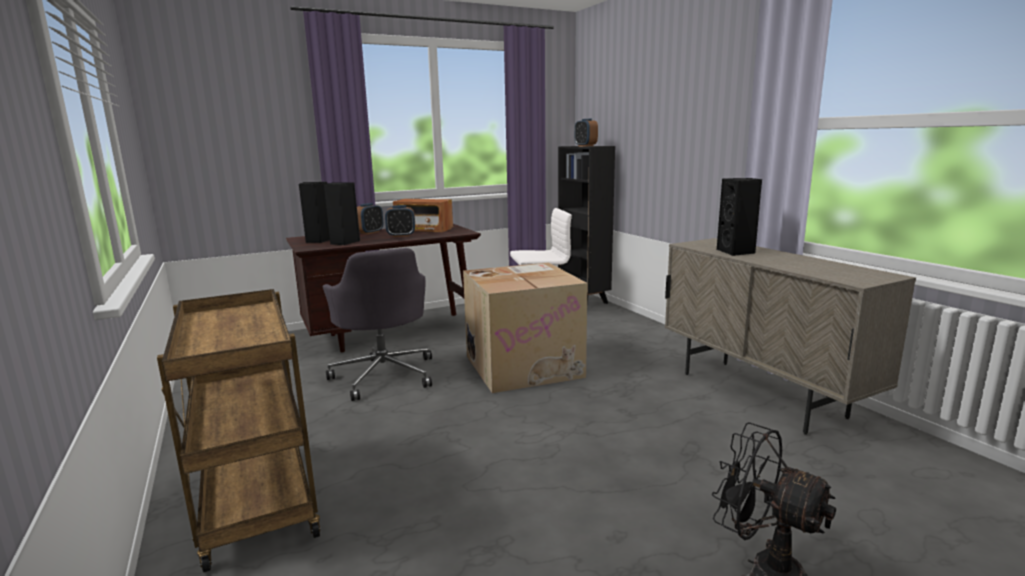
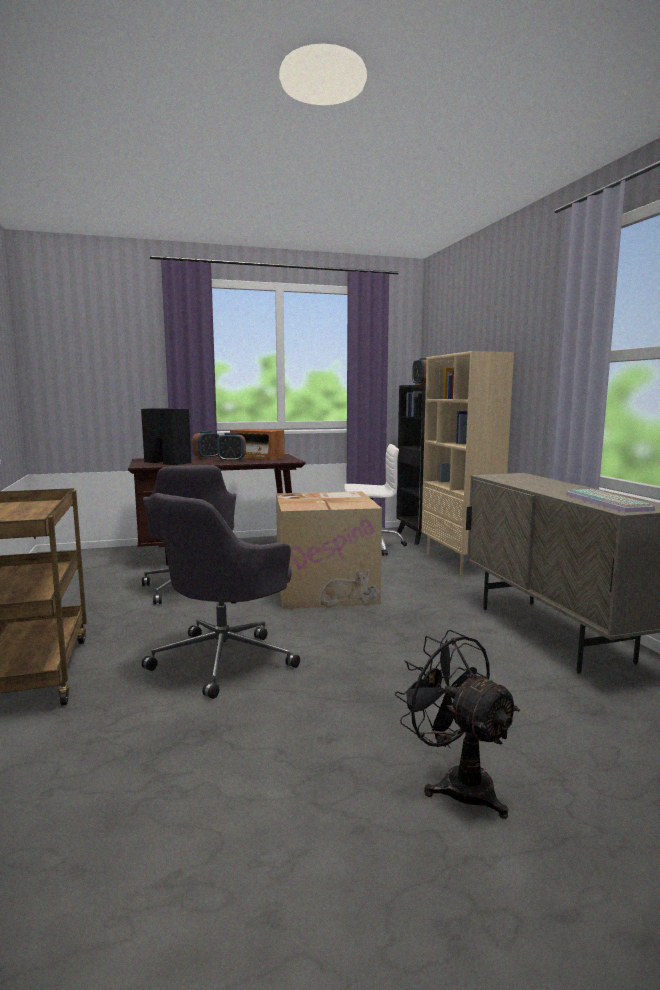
camera: 10 degrees right, 5 degrees down
(463, 458) = (225, 659): none -> grey office chair
(636, 324) = (459, 562): none -> beige bookcase
(736, 252) = (529, 483): black speaker -> none
(835, 272) = (609, 502): none -> keyboard

